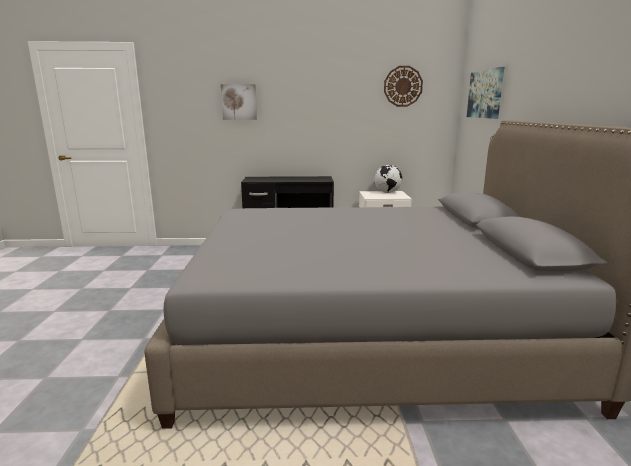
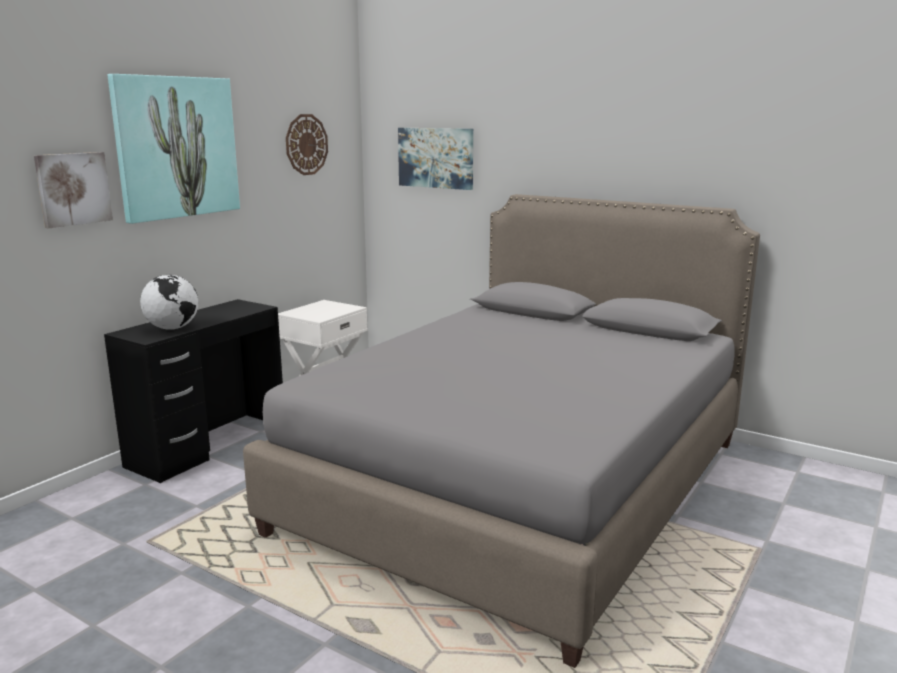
camera: 55 degrees left, 0 degrees up
(301, 84) = (176, 147): none -> picture
(387, 192) = (316, 306): globe -> globe (172, 328)

